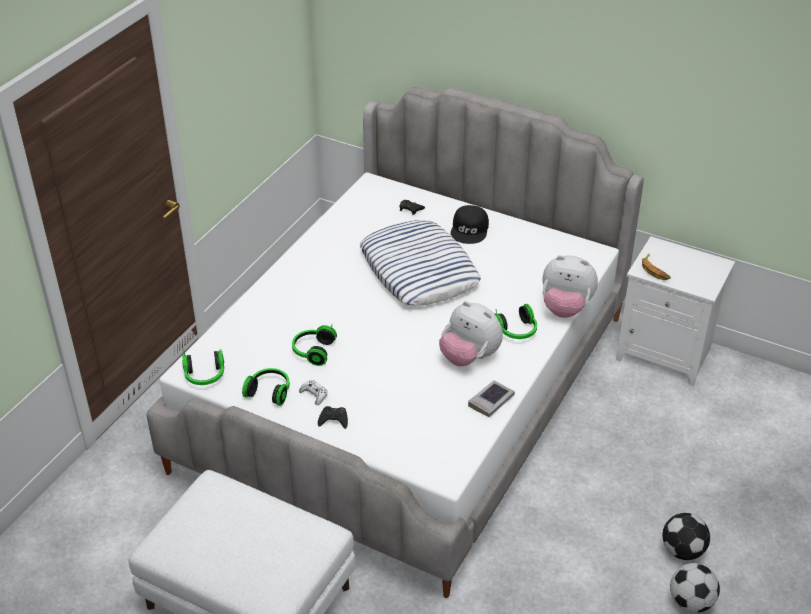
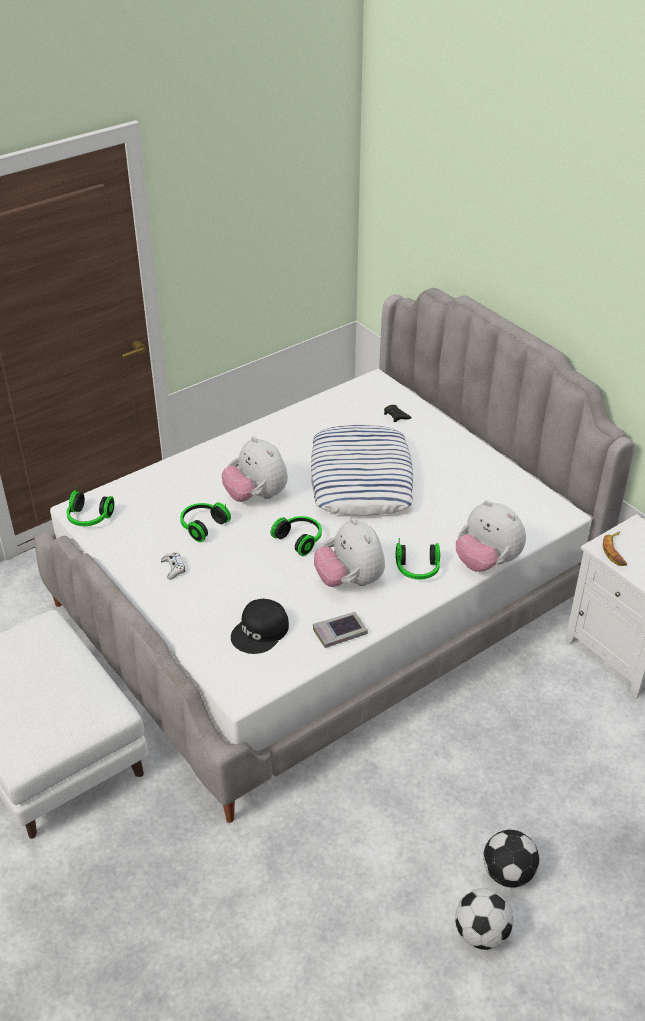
camera: 25 degrees right, 0 degrees up
(269, 391) = (135, 552): headphones -> headphones (300, 540)
(334, 420) = (174, 598): black game controller -> none
(341, 311) = (256, 496): none -> plush toy
(470, 229) = (442, 452): black cap -> black cap (261, 632)

